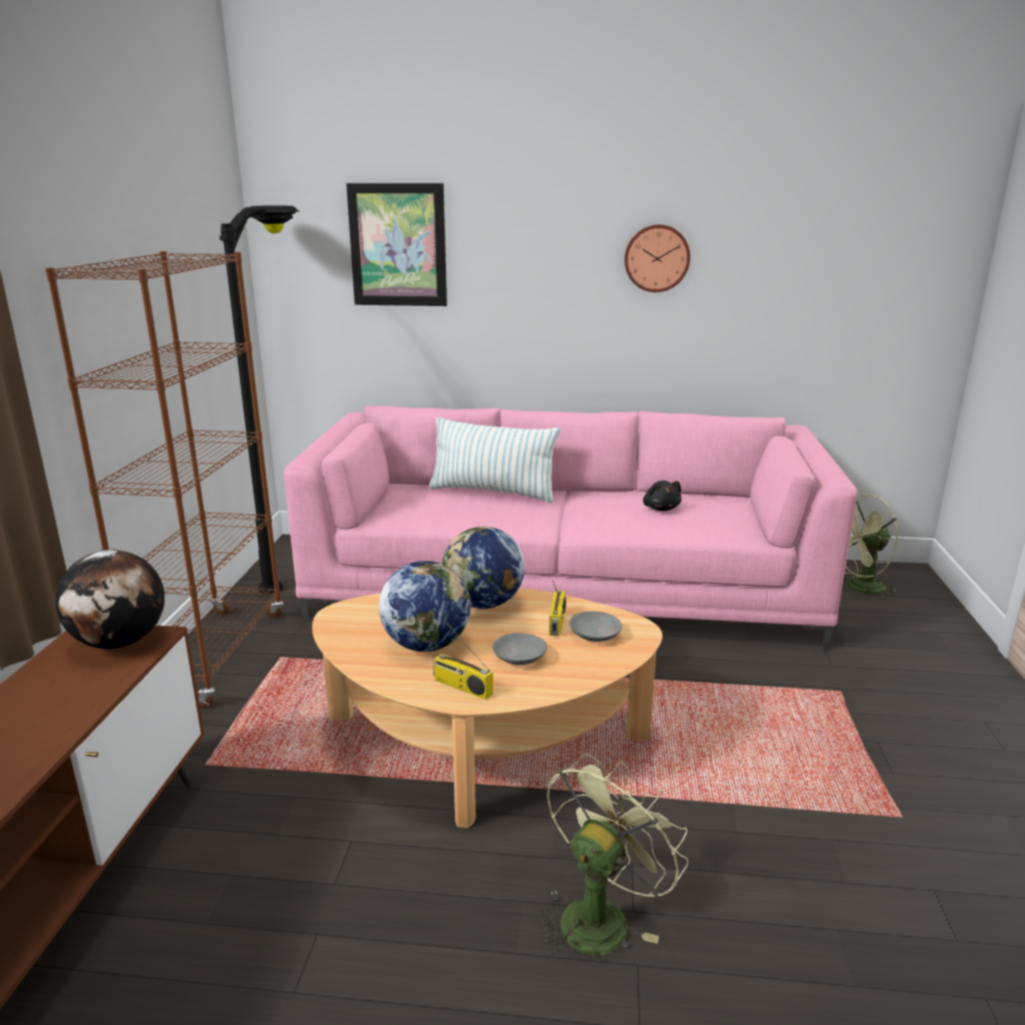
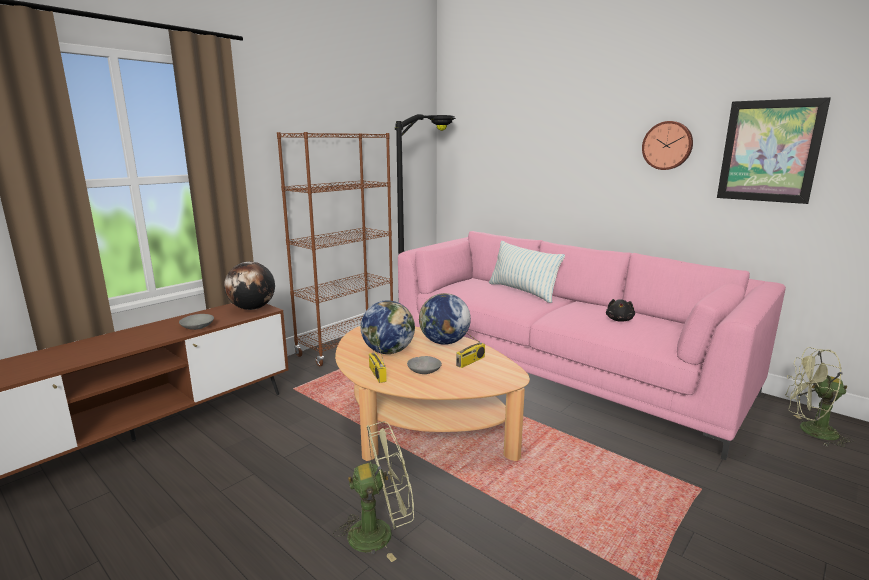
camera: 35 degrees right, 5 degrees down
(398, 245) = (506, 138): picture -> picture (769, 151)
(596, 635) = (482, 374): grey bowl -> grey bowl (197, 327)

